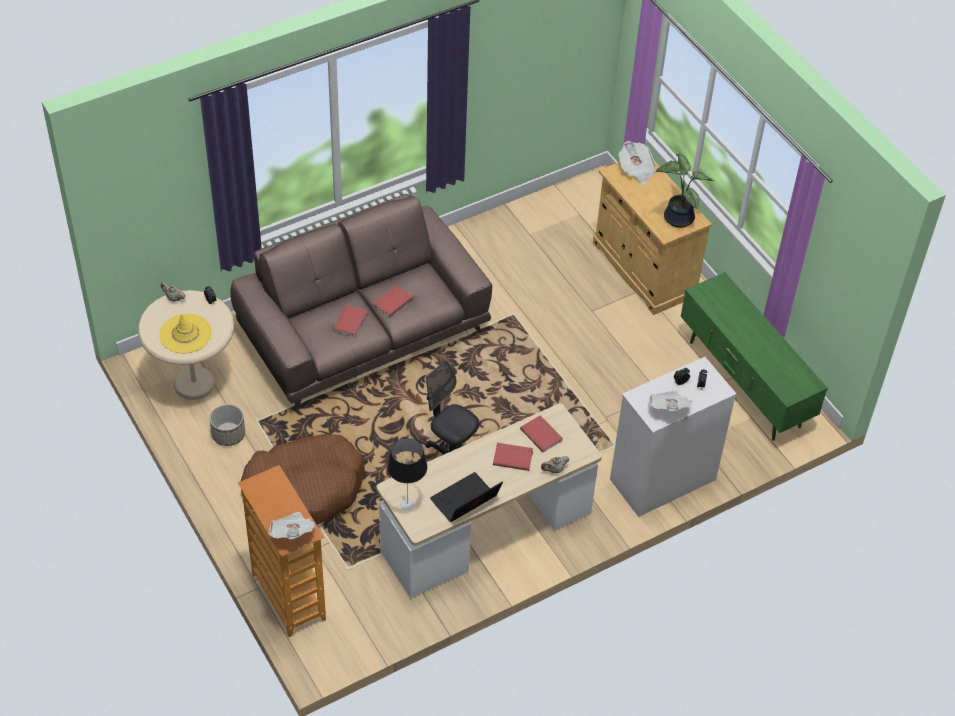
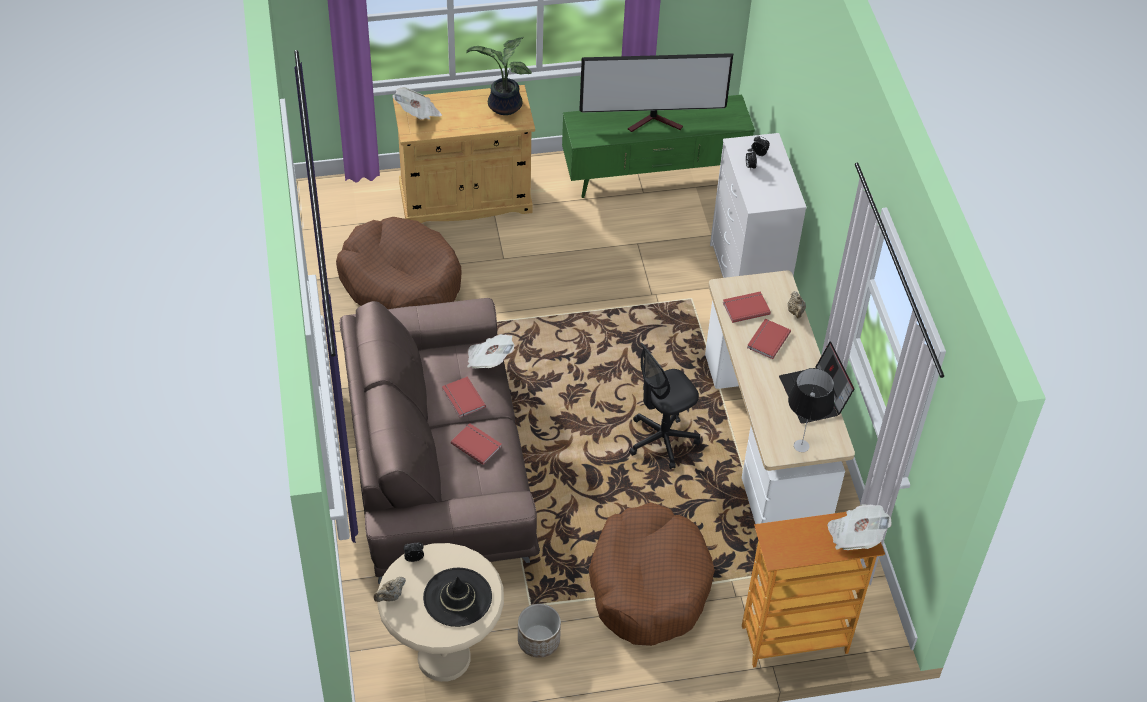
camera: 70 degrees left, 0 degrees up
(185, 334) = (457, 597): yellow hat -> black hat
(532, 257) = (401, 282): none -> brown dog bed
(668, 408) = (780, 185): newspaper -> newspaper (489, 359)
(752, 336) = (656, 122): none -> television

